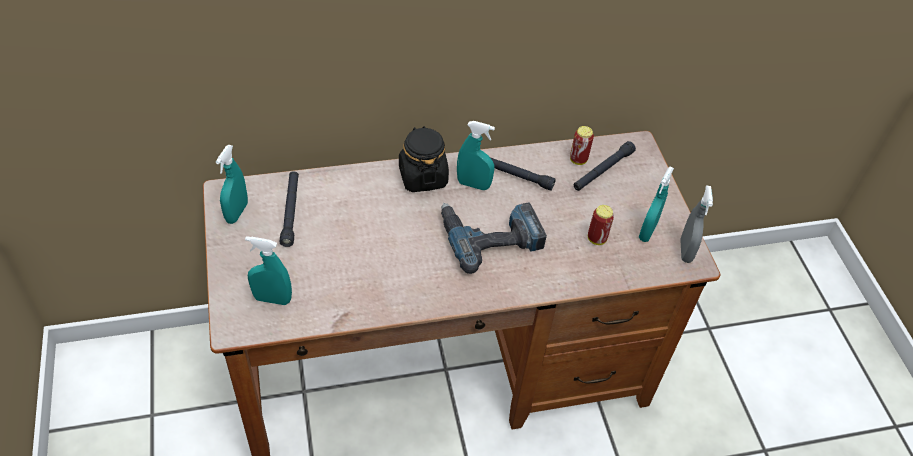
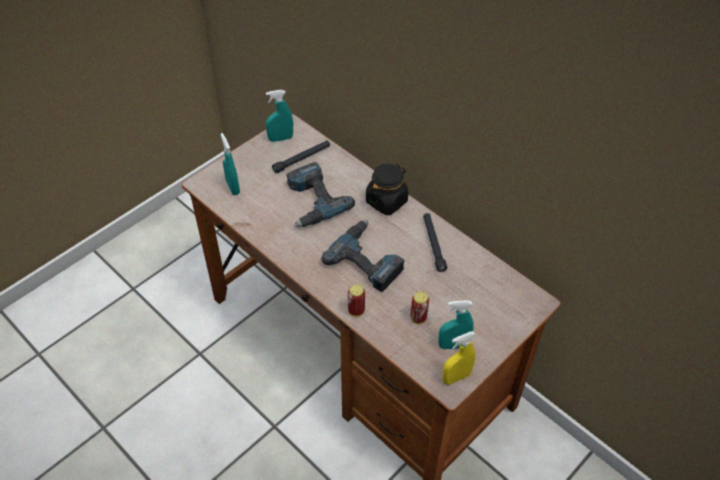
camera: 60 degrees right, 0 degrees up
(365, 237) = (312, 201): none -> power drill
(473, 184) = (404, 229): turquoise spray bottle -> none
(578, 160) = (484, 273): can -> can (356, 311)
(602, 170) = (488, 292): black flashlight -> none
(685, 251) = (456, 377): grey spray bottle -> yellow spray bottle

